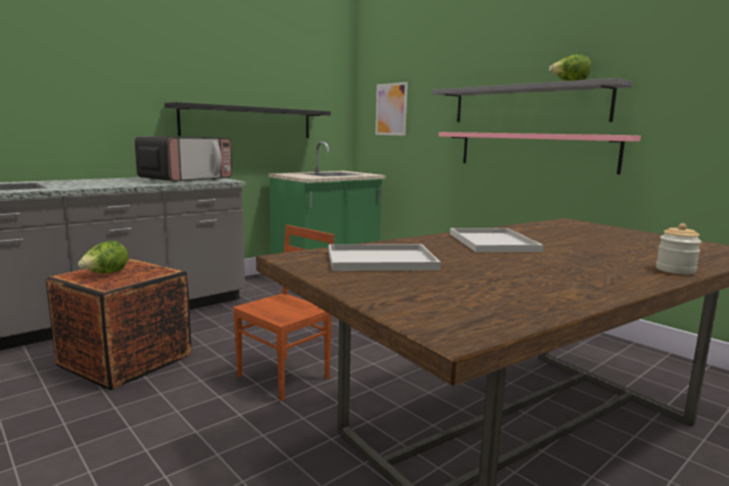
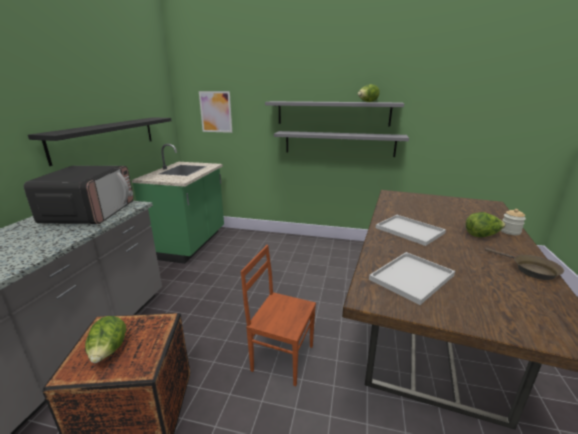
camera: 35 degrees left, 10 degrees up
(285, 377) = (282, 357): brown chair -> brown chair turned 75 degrees counterclockwise
(534, 151) = (339, 143): pink shelf -> grey shelf
(582, 292) = (531, 270): none -> brown frying pan
(602, 263) = (482, 235): none -> lettuce

